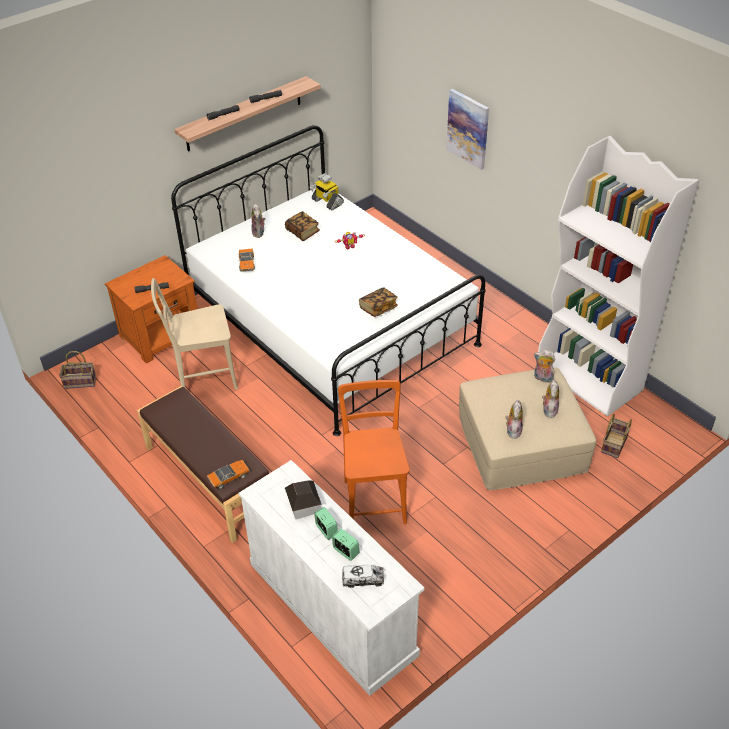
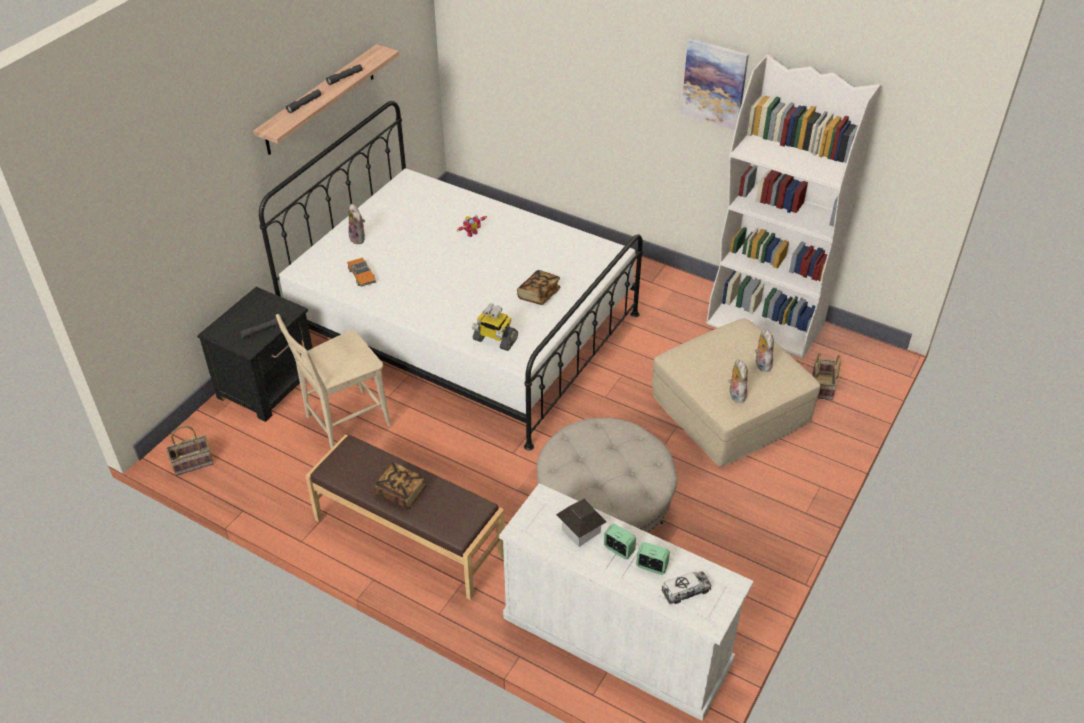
camera: 20 degrees left, 0 degrees up
(162, 335) = (269, 385): orange nightstand -> black nightstand
(229, 477) = (457, 524): toy car -> none
(302, 232) = (409, 227): book -> book (401, 493)
(326, 202) = (419, 188): toy robot -> toy robot (494, 339)
(374, 498) = (604, 507): orange chair -> beige ottoman
(468, 128) = (577, 75): picture -> picture (714, 84)
(542, 378) = (738, 332): plush toy -> none

